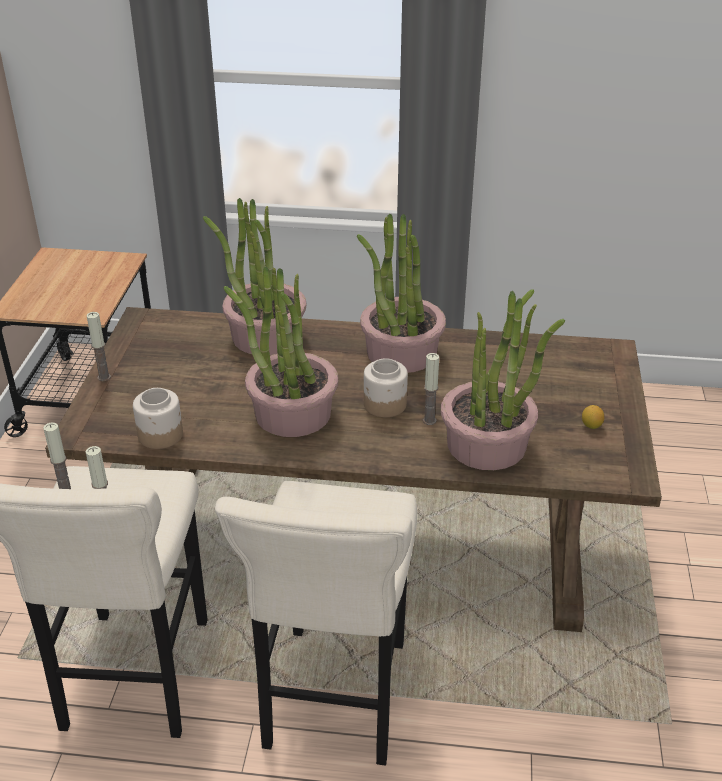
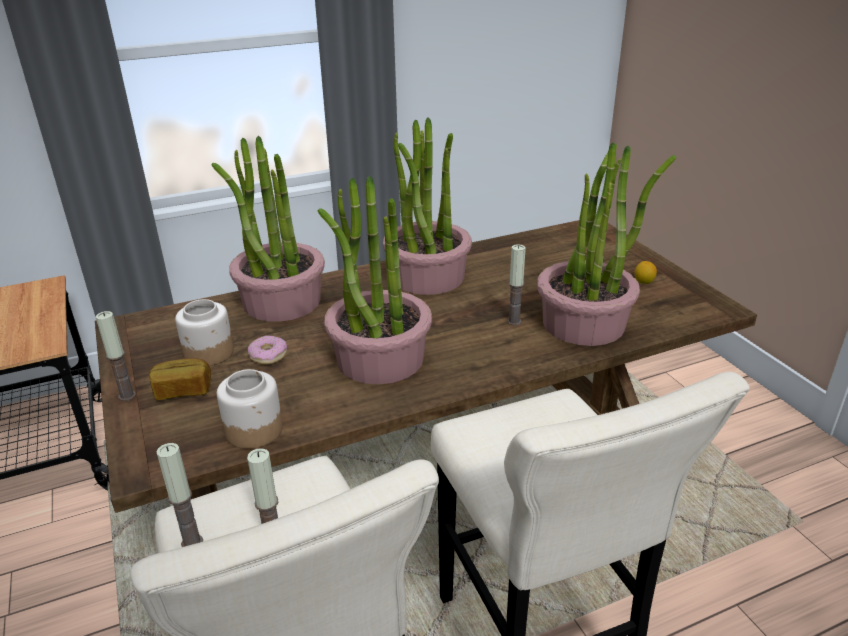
camera: 30 degrees left, 5 degrees down
(140, 386) = (183, 390): none -> bread
(217, 380) = (268, 355): none -> donut
(384, 405) = (460, 322): jar -> jar (209, 353)

